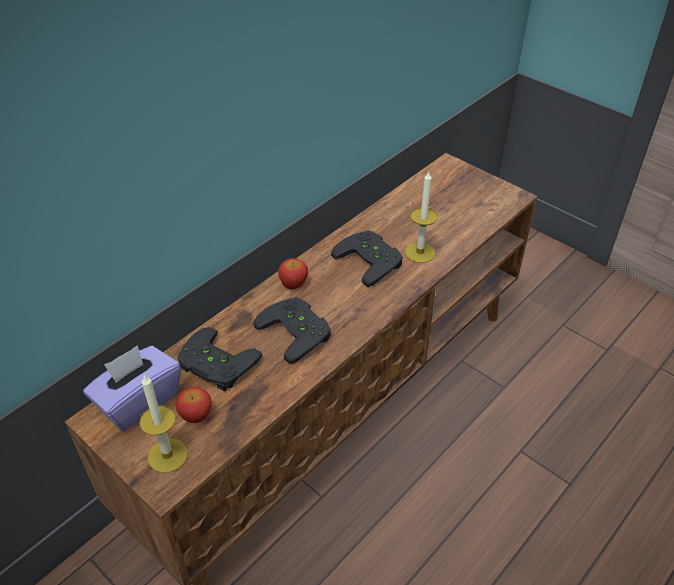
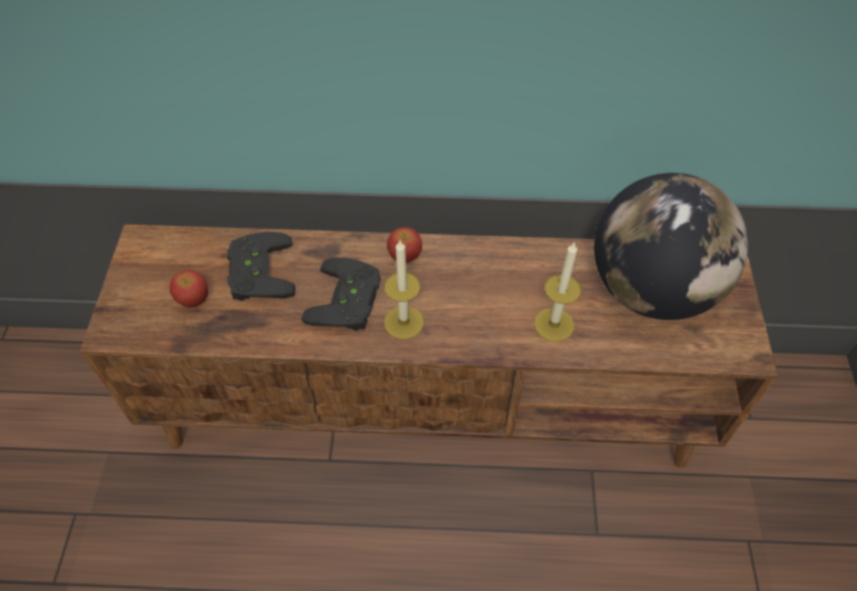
camera: 50 degrees right, 10 degrees up
(138, 401) = (178, 252): purple tissue box -> none
(167, 455) = (139, 311): candle -> candle (404, 322)
(372, 260) = (499, 293): black game controller -> none
(438, 202) = (652, 289): none -> globe

